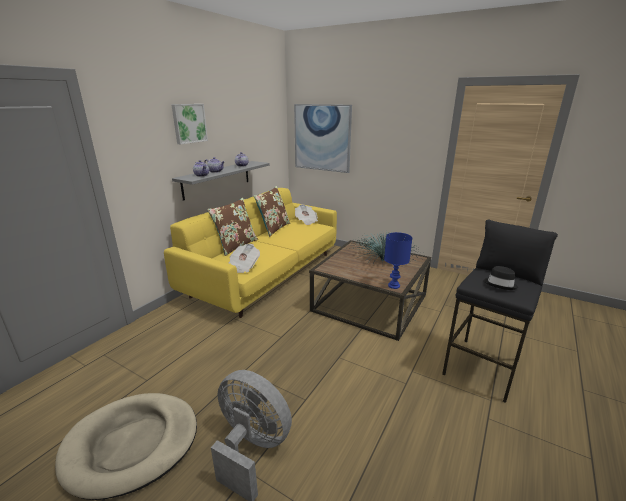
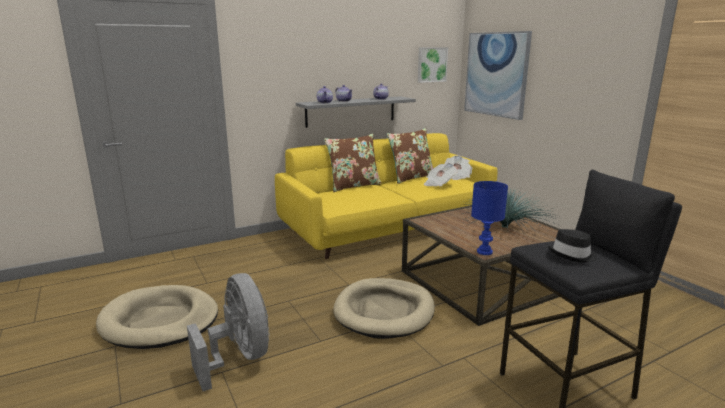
camera: 30 degrees right, 5 degrees down
(189, 123) = (323, 48): picture -> picture (431, 64)
(243, 267) = (339, 204): newspaper -> newspaper (439, 183)
(329, 352) = (384, 311): none -> beige dog bed

